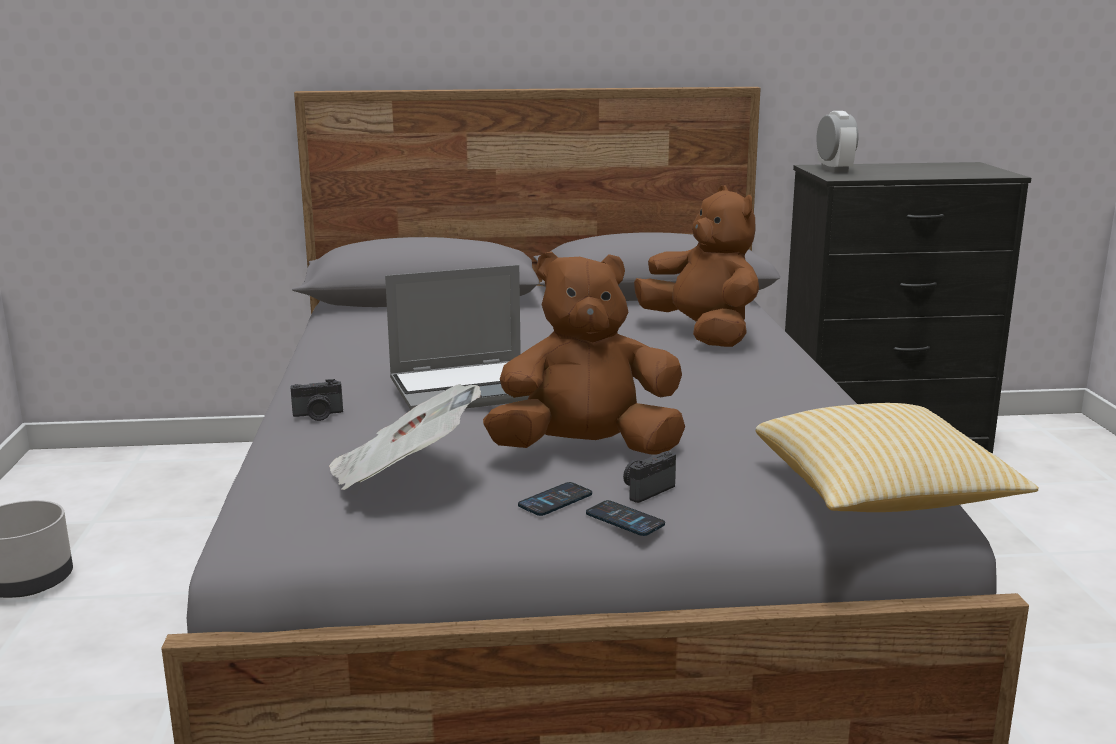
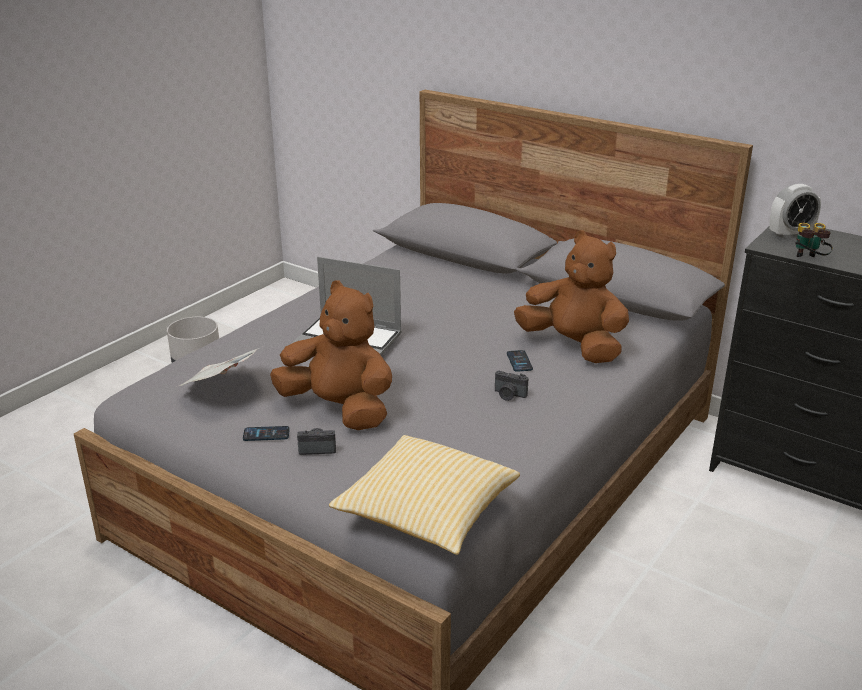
camera: 40 degrees right, 10 degrees up
(318, 415) = (262, 331): camera -> camera (509, 395)
(625, 519) = (275, 461): phone -> phone (519, 361)
(702, 334) = (573, 346): brown plush toy -> brown plush toy turned 60 degrees counterclockwise
(834, 170) = (790, 235): alarm clock -> alarm clock turned 45 degrees clockwise
(893, 178) = (808, 260): none -> binoculars

